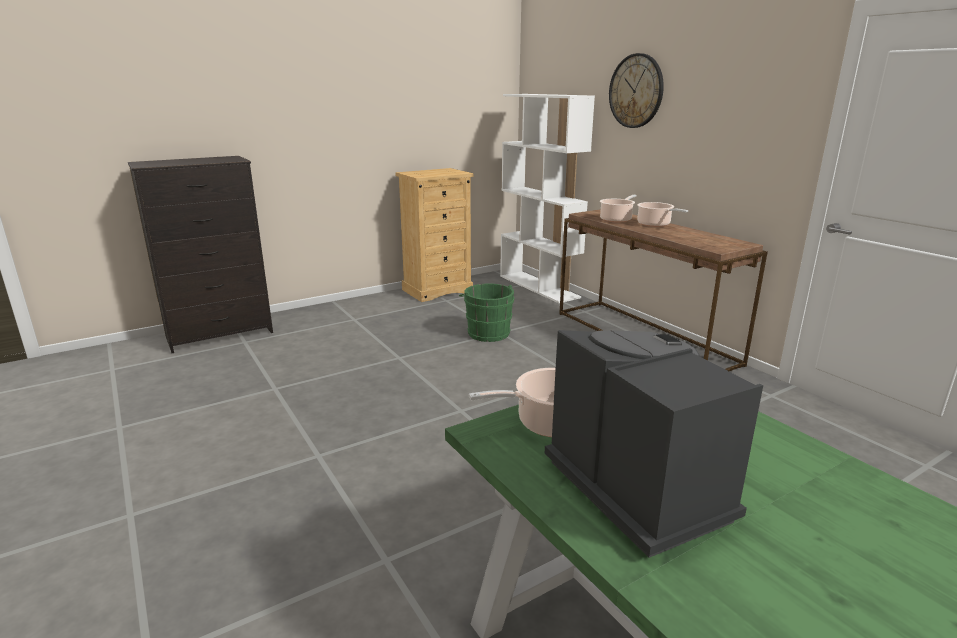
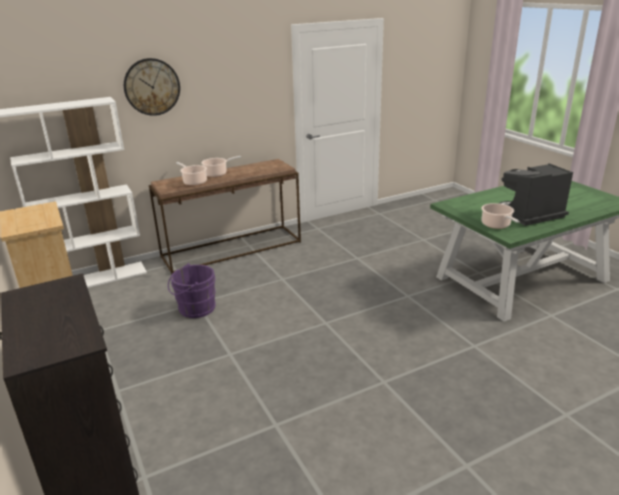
camera: 85 degrees left, 5 degrees up
(487, 332) = (194, 309): green bucket -> purple bucket

